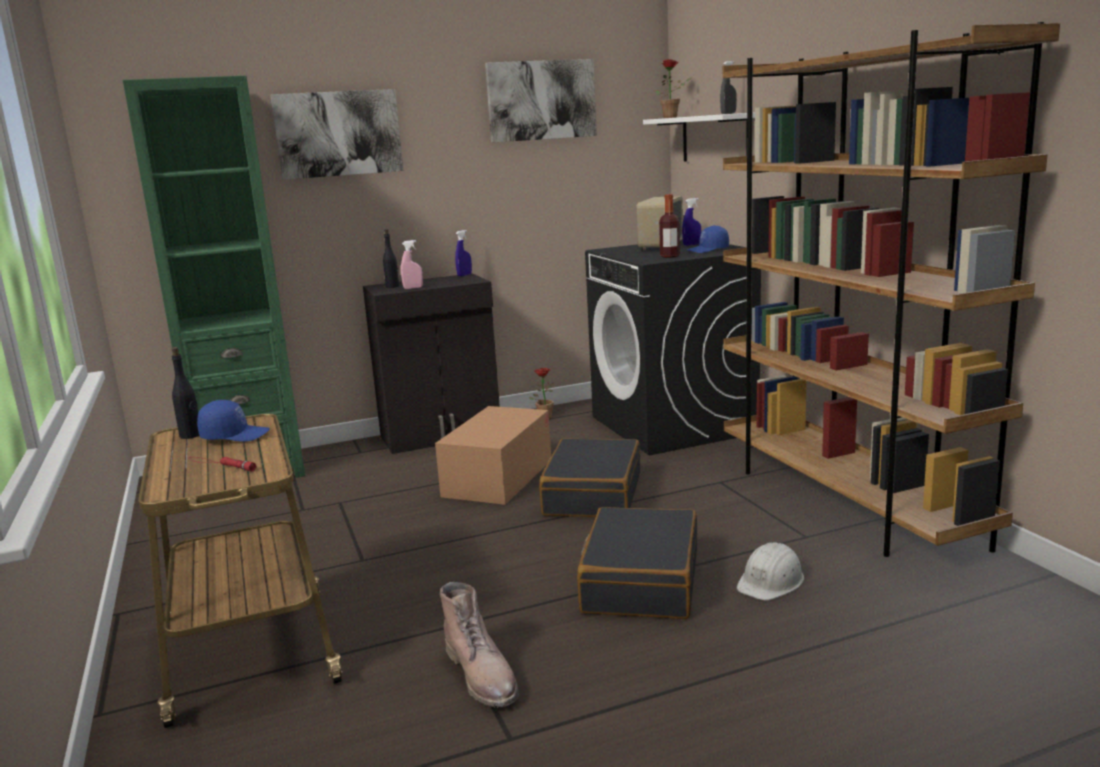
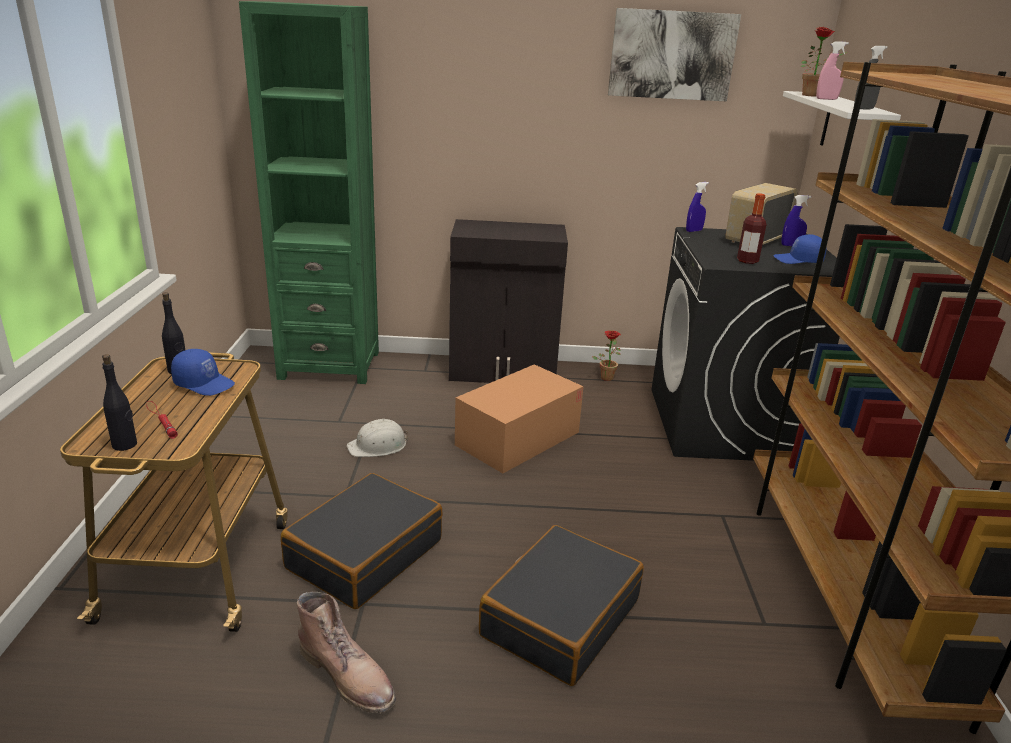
camera: 20 degrees right, 10 degrees up
(338, 134) = (453, 68): picture -> none
(392, 286) = (478, 227): black bottle -> black bottle (125, 445)
(413, 288) = (492, 234): pink spray bottle -> pink spray bottle (826, 99)
(464, 275) = (554, 226): blue spray bottle -> blue spray bottle (694, 231)
(483, 675) = (349, 675): brown boot -> brown boot turned 45 degrees counterclockwise
(592, 494) = (587, 488): black suitcase -> black suitcase (364, 554)
(771, 581) = (688, 671): white hard hat -> white hard hat (378, 446)

